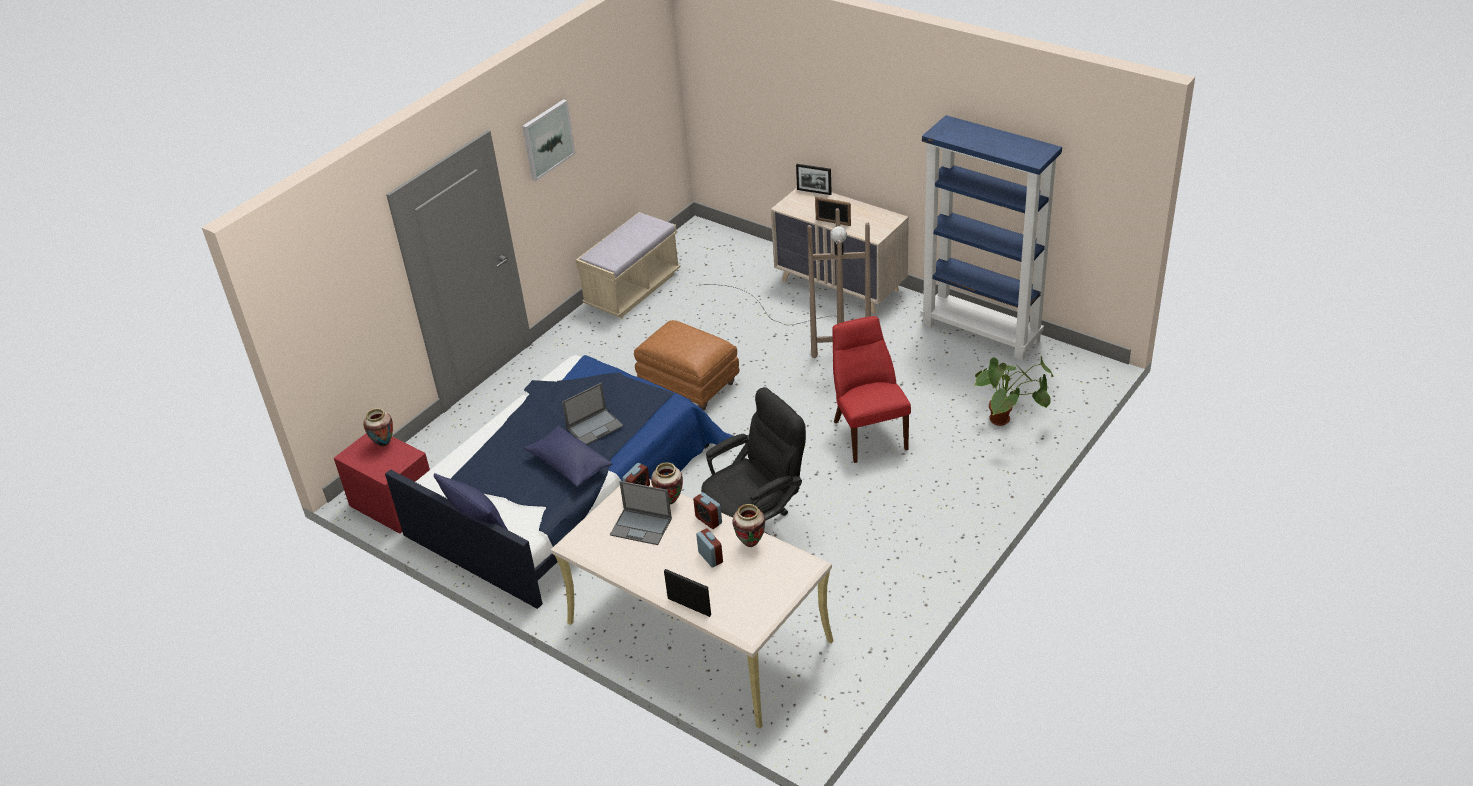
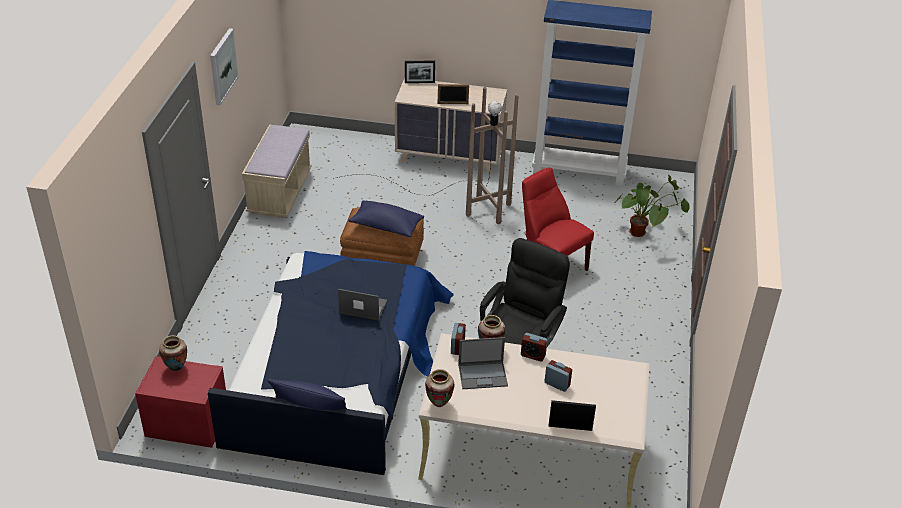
camera: 30 degrees left, 0 degrees up
(569, 465) = (362, 344): blue pillow -> blue pillow (386, 226)
(595, 427) = (362, 307): laptop -> laptop turned 105 degrees counterclockwise
(750, 543) = (579, 364): vase -> vase (439, 403)

